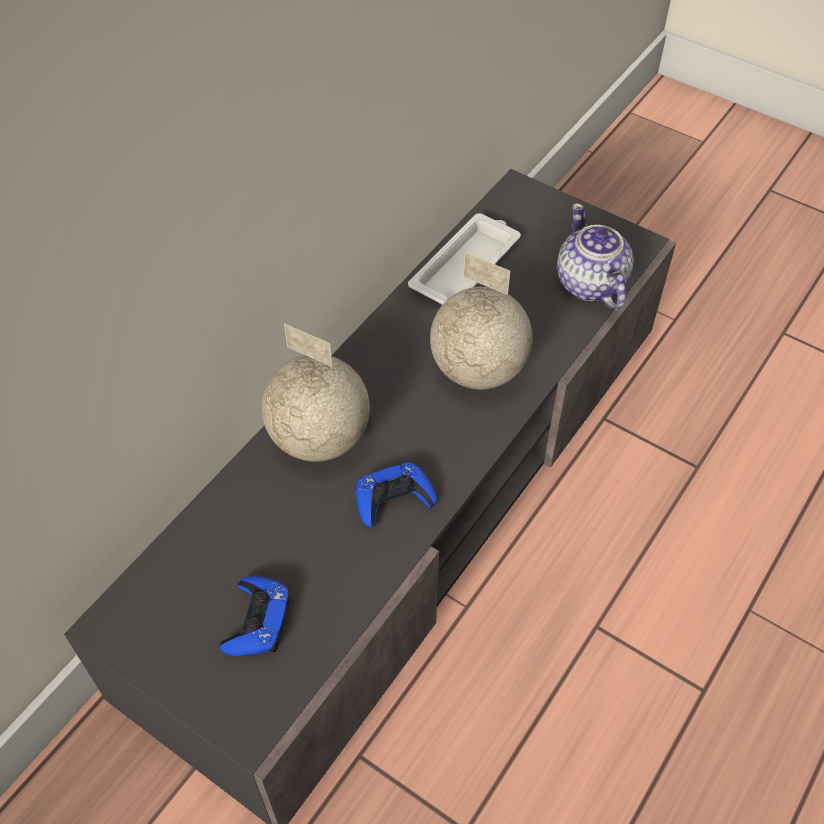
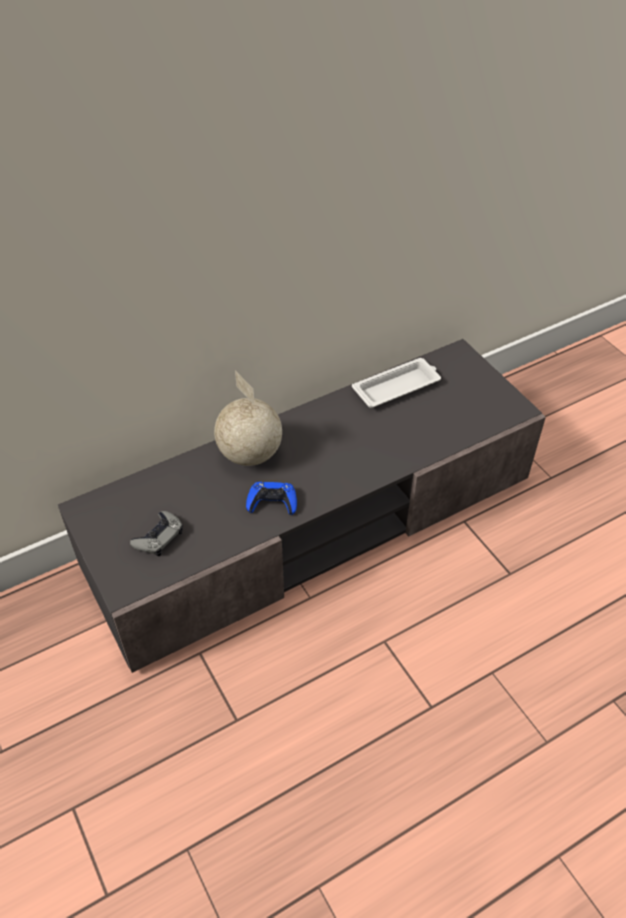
camera: 25 degrees right, 5 degrees down
(257, 621) = (158, 537): blue game controller -> grey game controller
(479, 371) = (367, 450): globe -> none
(590, 284) = (470, 423): teapot -> none

